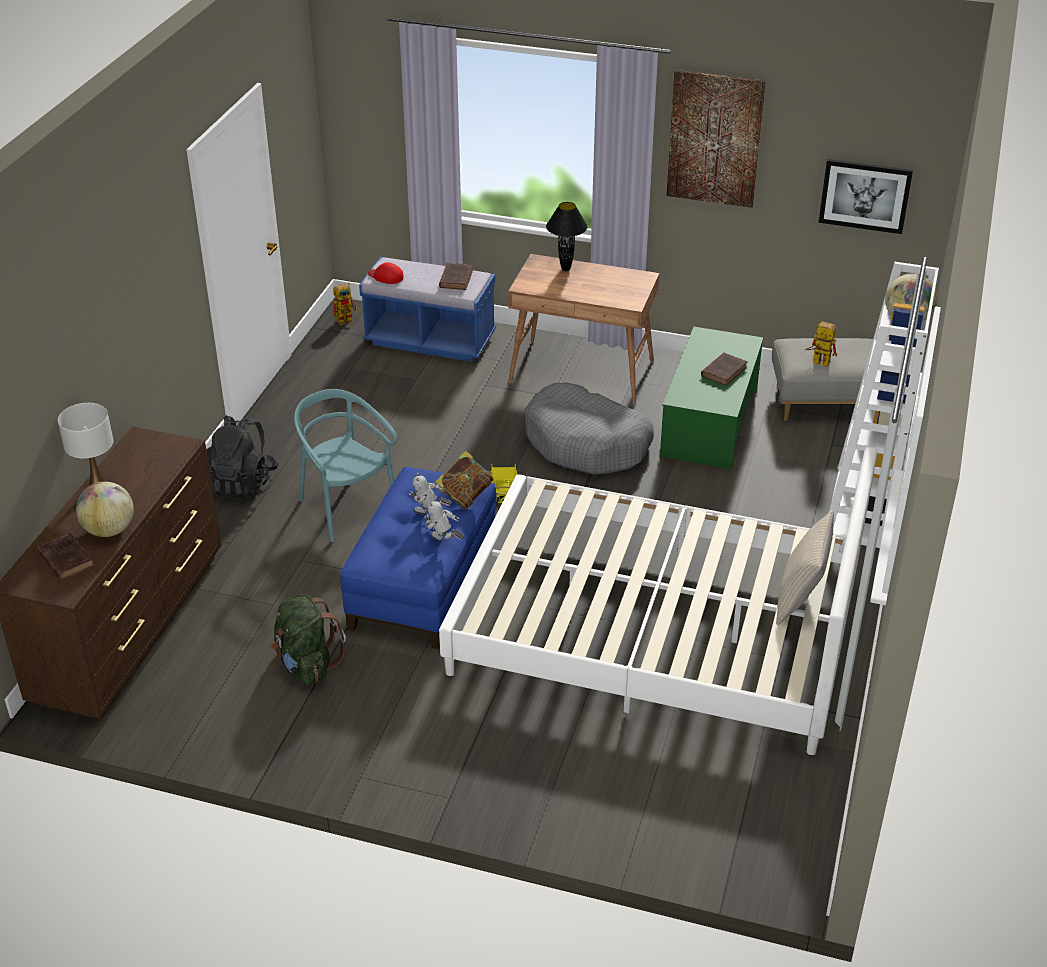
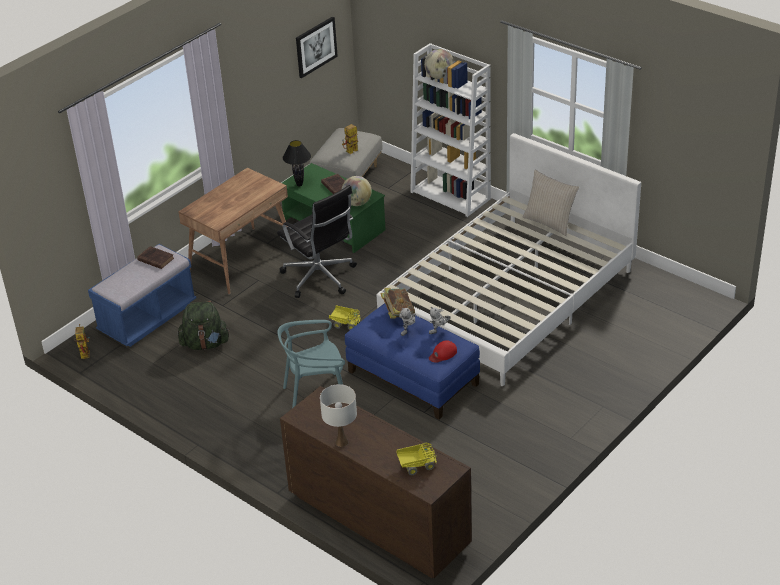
camera: 65 degrees left, 0 degrees up
(65, 558) = (416, 465): brown book -> toy truck
(109, 530) = (397, 442): globe -> globe (357, 203)
(241, 483) = (253, 442): black backpack -> none
(306, 665) = (462, 443): green backpack -> green backpack (205, 344)
(386, 276) = (124, 290): red cap -> red cap (443, 354)
(565, 269) = (211, 202): black table lamp -> black table lamp (299, 185)
(587, 443) = (320, 278): grey dog bed -> black office chair
(714, 139) = (242, 64): picture -> none

